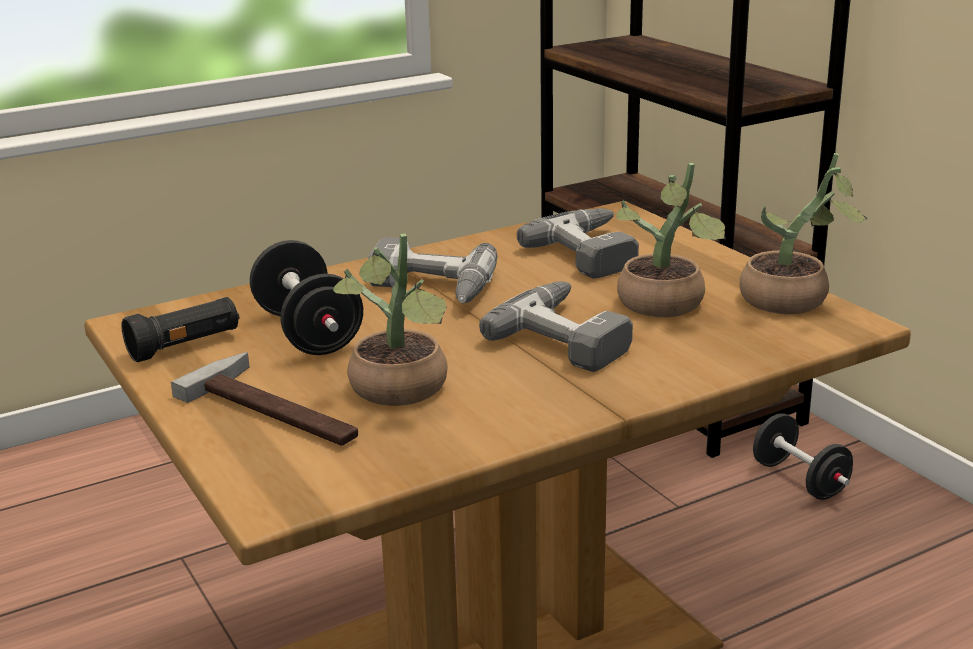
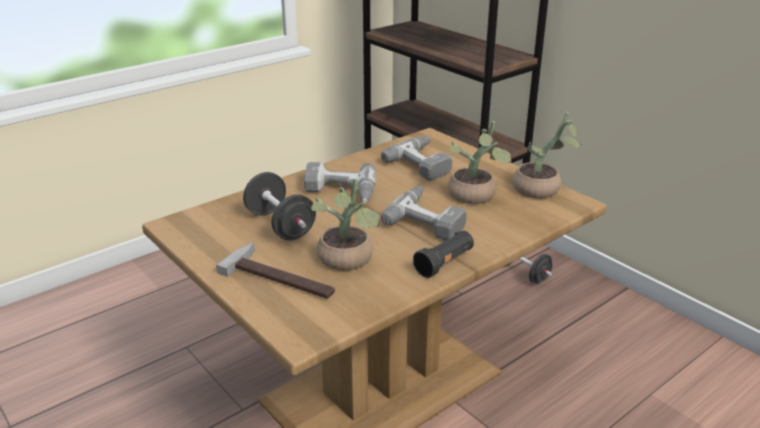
camera: 10 degrees left, 5 degrees up
(185, 346) = (211, 239): black flashlight -> black flashlight (444, 263)

